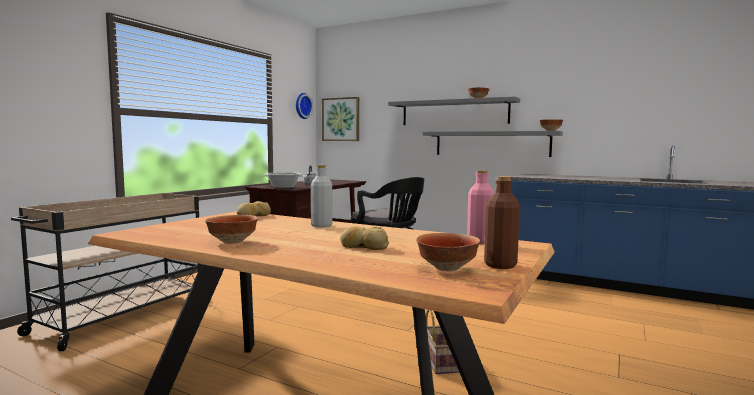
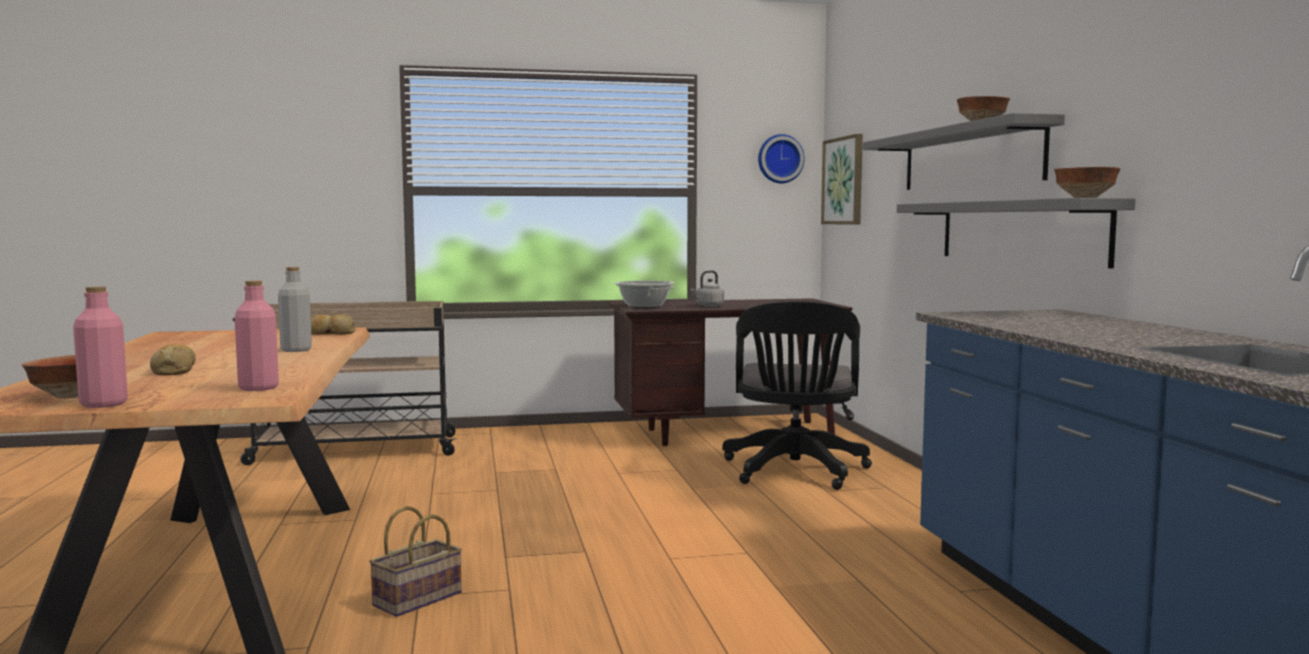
camera: 50 degrees right, 0 degrees up
(231, 242) = (154, 350): bowl -> none
(500, 265) = (103, 404): brown bottle -> pink bottle

